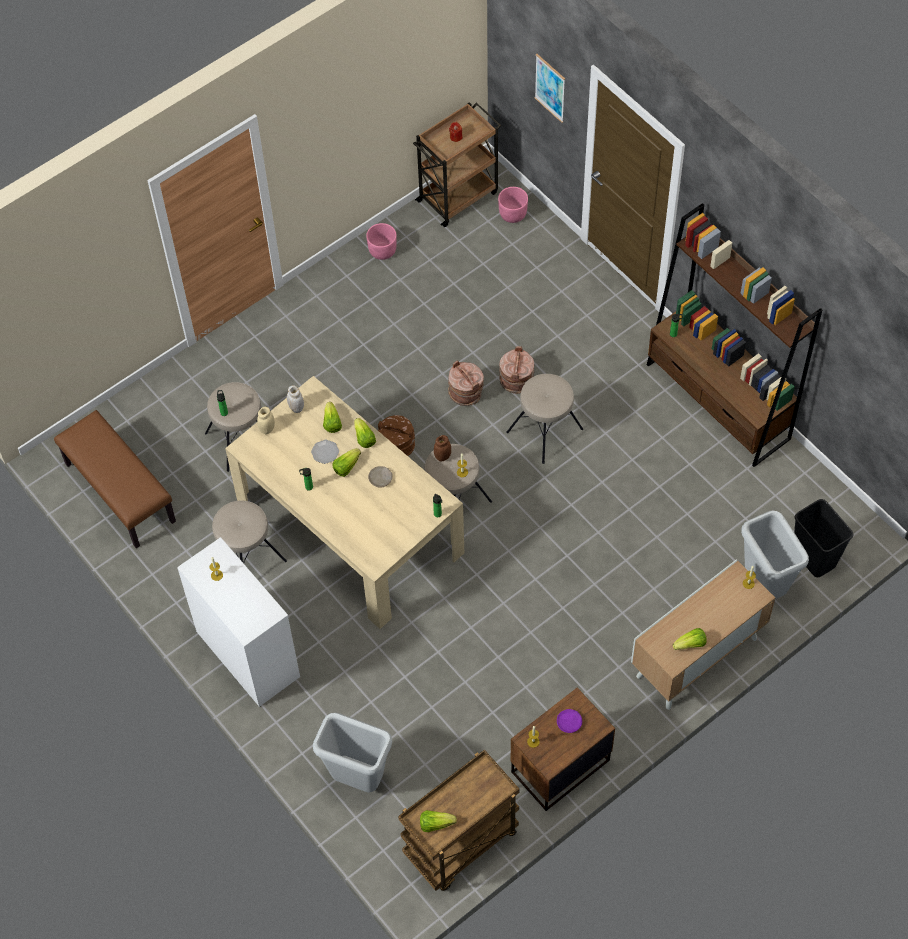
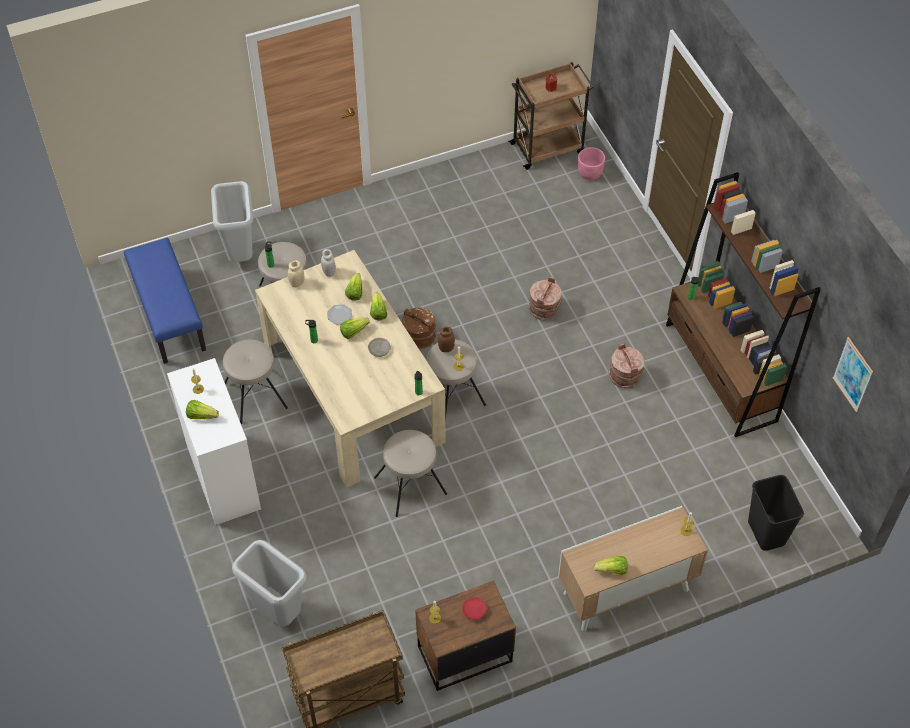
camera: 15 degrees right, 5 degrees down
(119, 493) = (168, 315): brown bench -> blue bench
(382, 251) = (466, 176): pink planter -> none
(435, 824) = (314, 665): lettuce -> lettuce (201, 415)
(466, 393) = (495, 308): brown bucket -> brown bucket (625, 376)
(545, 431) = (555, 358): beige stool -> beige stool (410, 486)
(550, 88) = (637, 54): picture -> picture (853, 374)
(569, 722) = (474, 610): purple plate -> red plate
(765, 586) = (711, 545): grey trash can -> grey trash can (241, 255)

